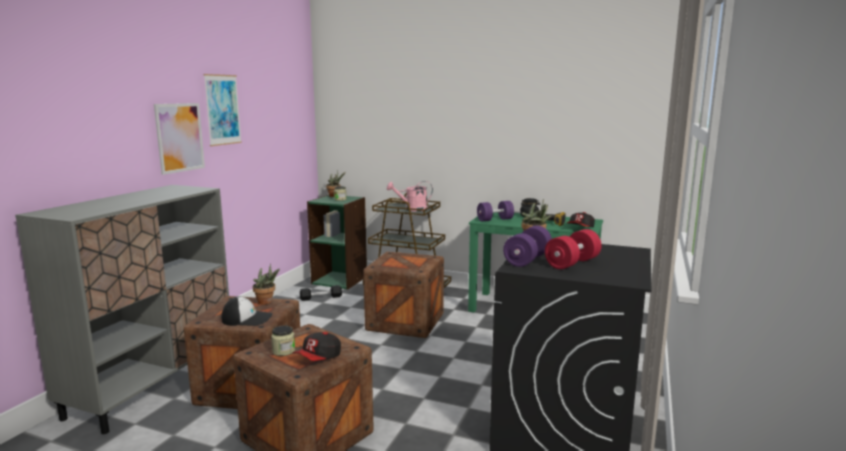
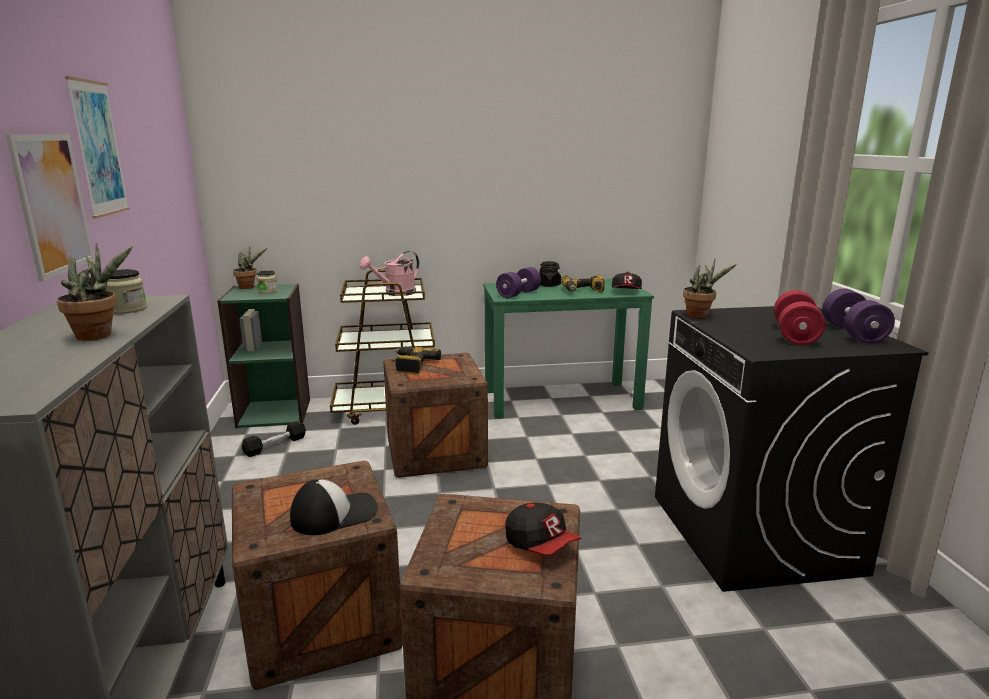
camera: 30 degrees left, 5 degrees up
(267, 302) = (325, 476): potted plant -> potted plant (100, 335)
(283, 351) = (474, 550): jar -> jar (127, 309)
(318, 358) = (541, 545): cap -> cap turned 45 degrees counterclockwise
(395, 257) = (412, 365): none -> power drill
(527, 260) = (746, 339): purple dumbbell -> purple dumbbell (853, 333)

